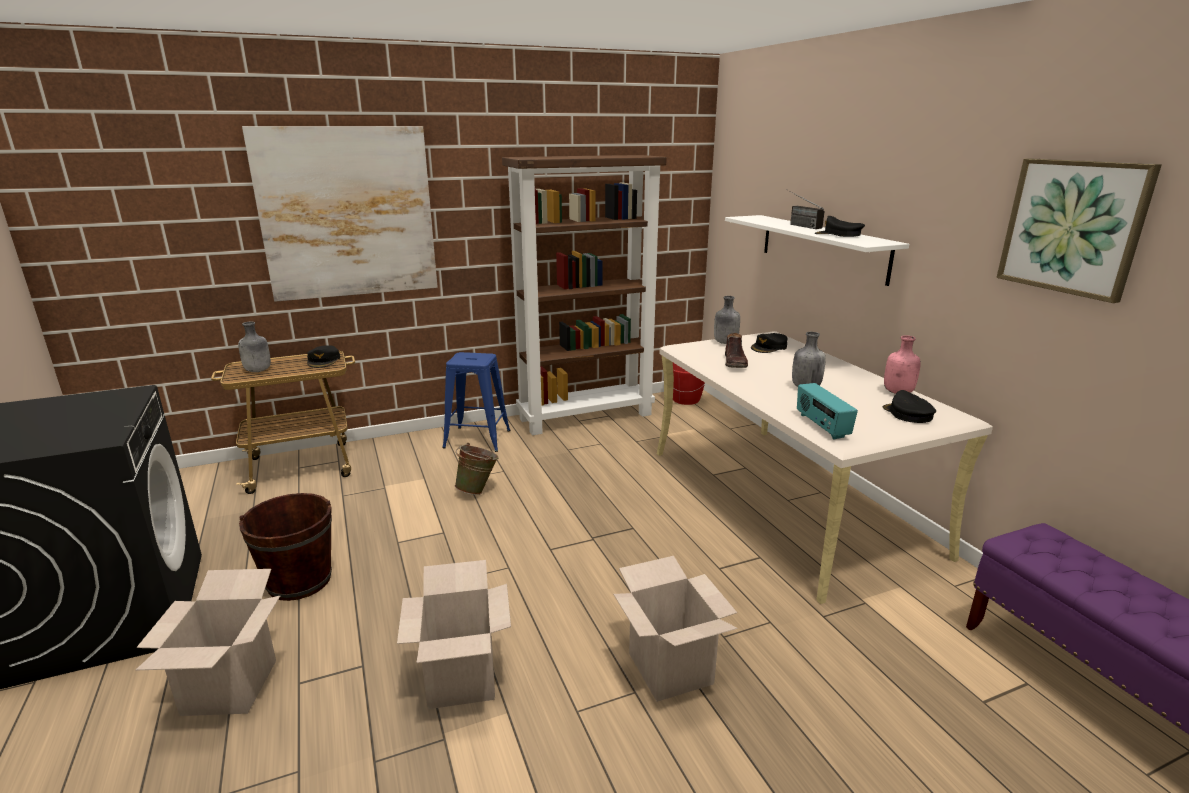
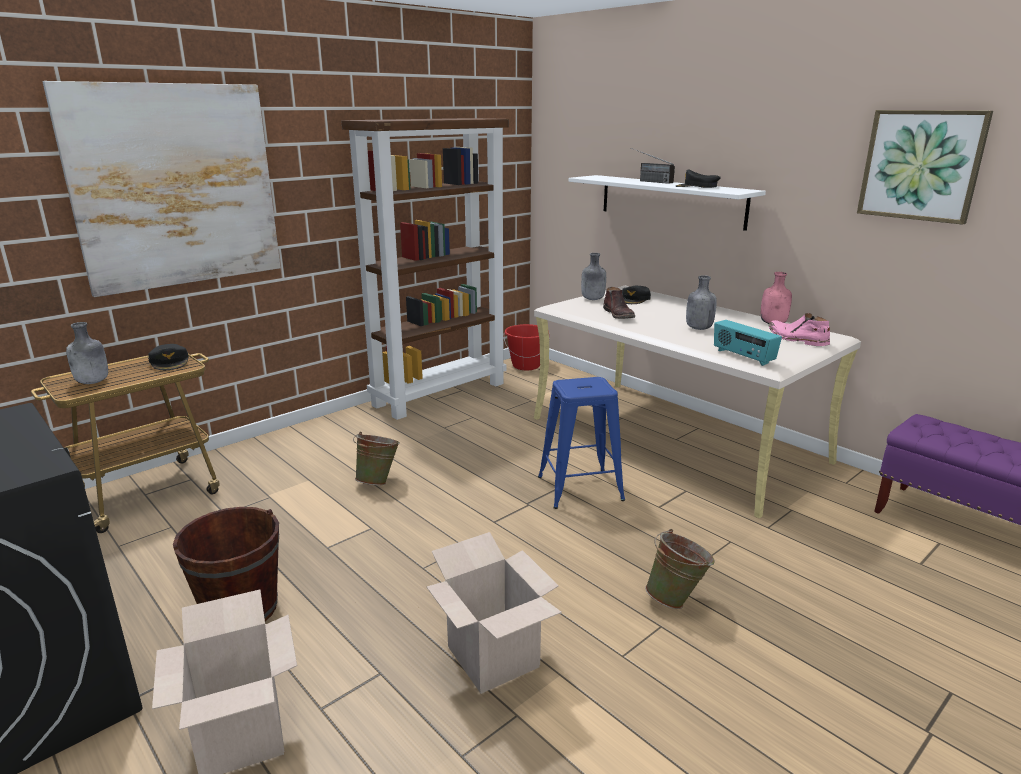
camera: 20 degrees left, 0 degrees up
(477, 439) = (340, 432): blue stool -> blue stool (580, 488)
(670, 668) = (677, 599): cardboard box -> green bucket
(907, 414) = (796, 339): black cap -> pink boot

